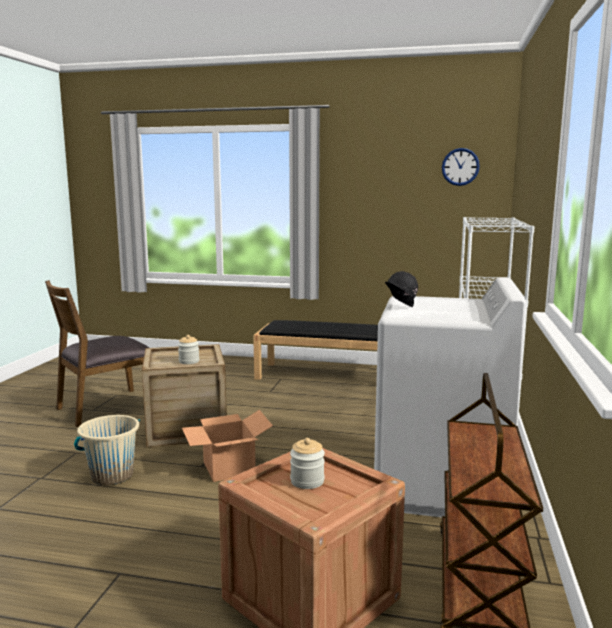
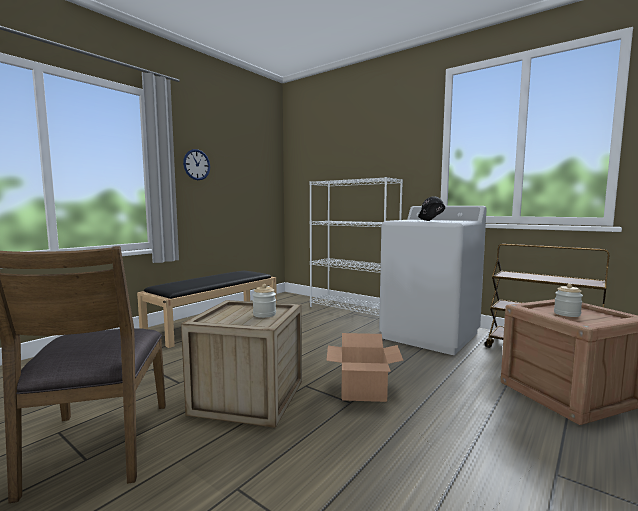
camera: 65 degrees left, 5 degrees down
(112, 476) = (337, 460): beige bucket -> none
(460, 167) = (259, 151): wall clock -> wall clock (196, 164)

